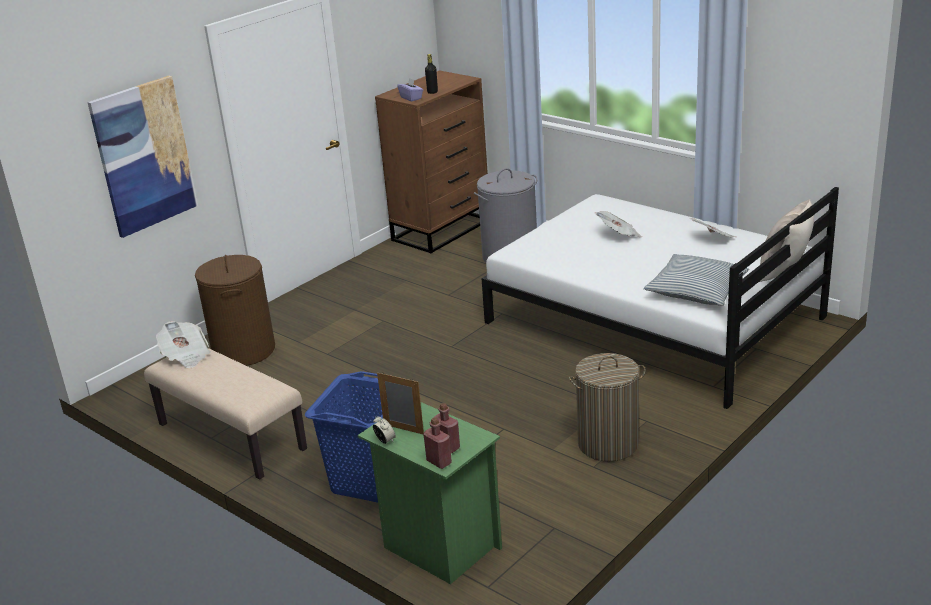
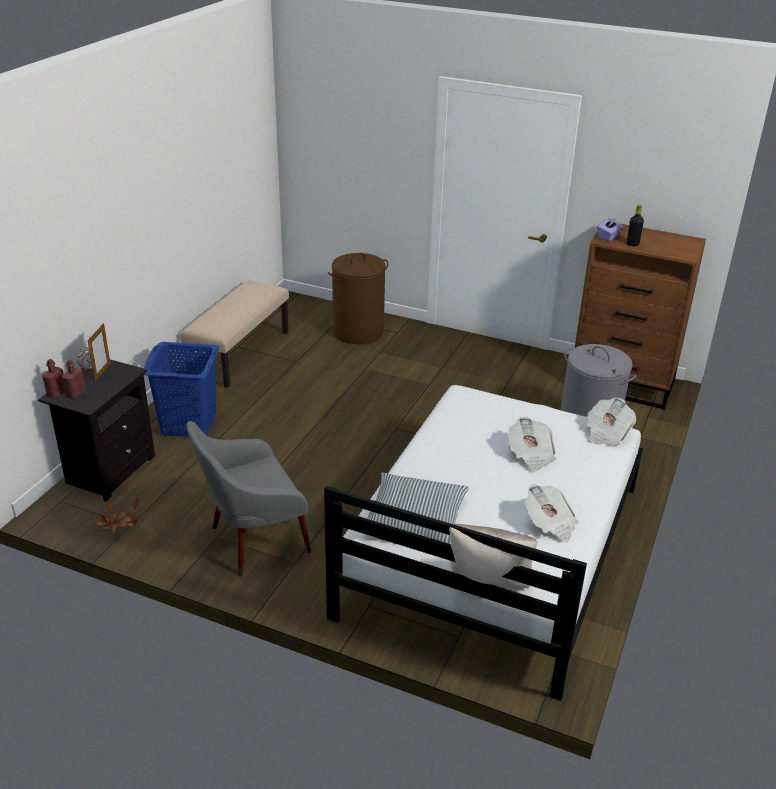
camera: 70 degrees right, 5 degrees up
(144, 156) = (359, 152): picture -> none
(186, 356) = (259, 288): newspaper -> newspaper (606, 433)
(438, 546) = (109, 470): green nightstand -> black nightstand
(549, 538) = (117, 524): none -> potted plant
(607, 444) = (253, 541): laundry basket -> grey armchair

